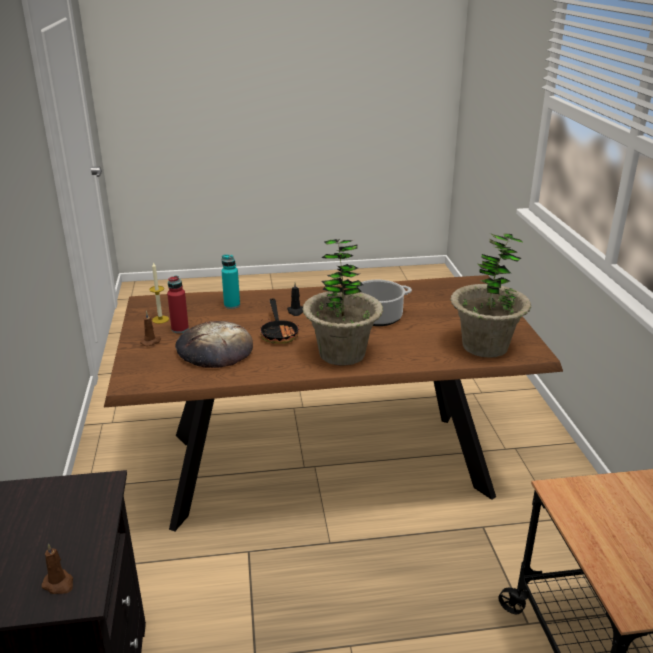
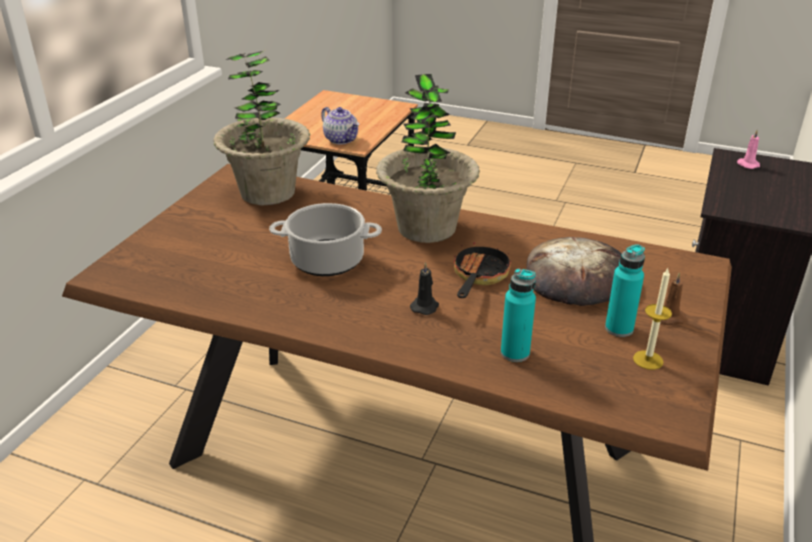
camera: 150 degrees left, 5 degrees up
(59, 584) = (747, 164): brown candle -> pink candle
(180, 329) = (619, 328): red bottle -> turquoise bottle
(587, 495) = (341, 139): none -> teapot

